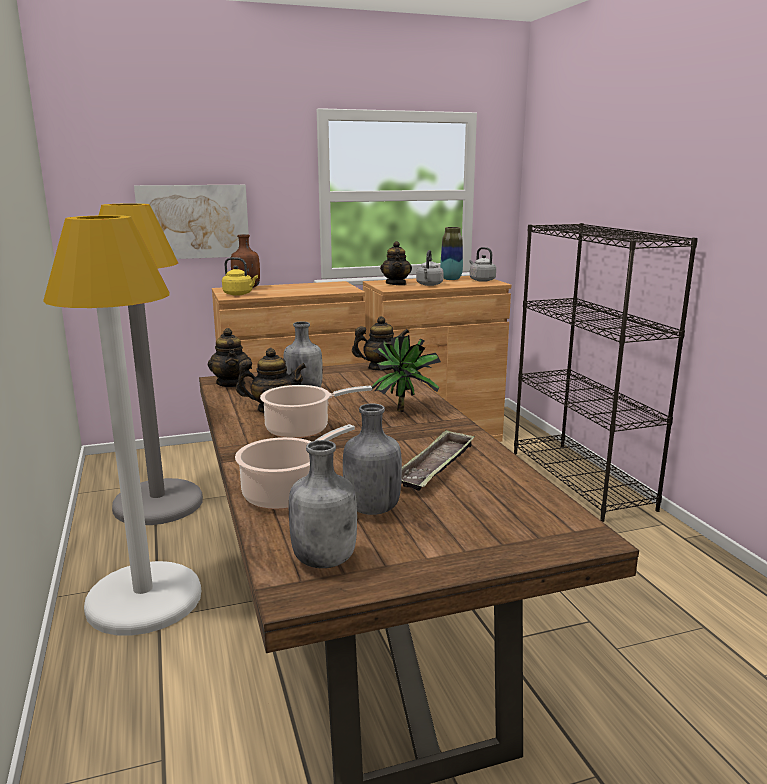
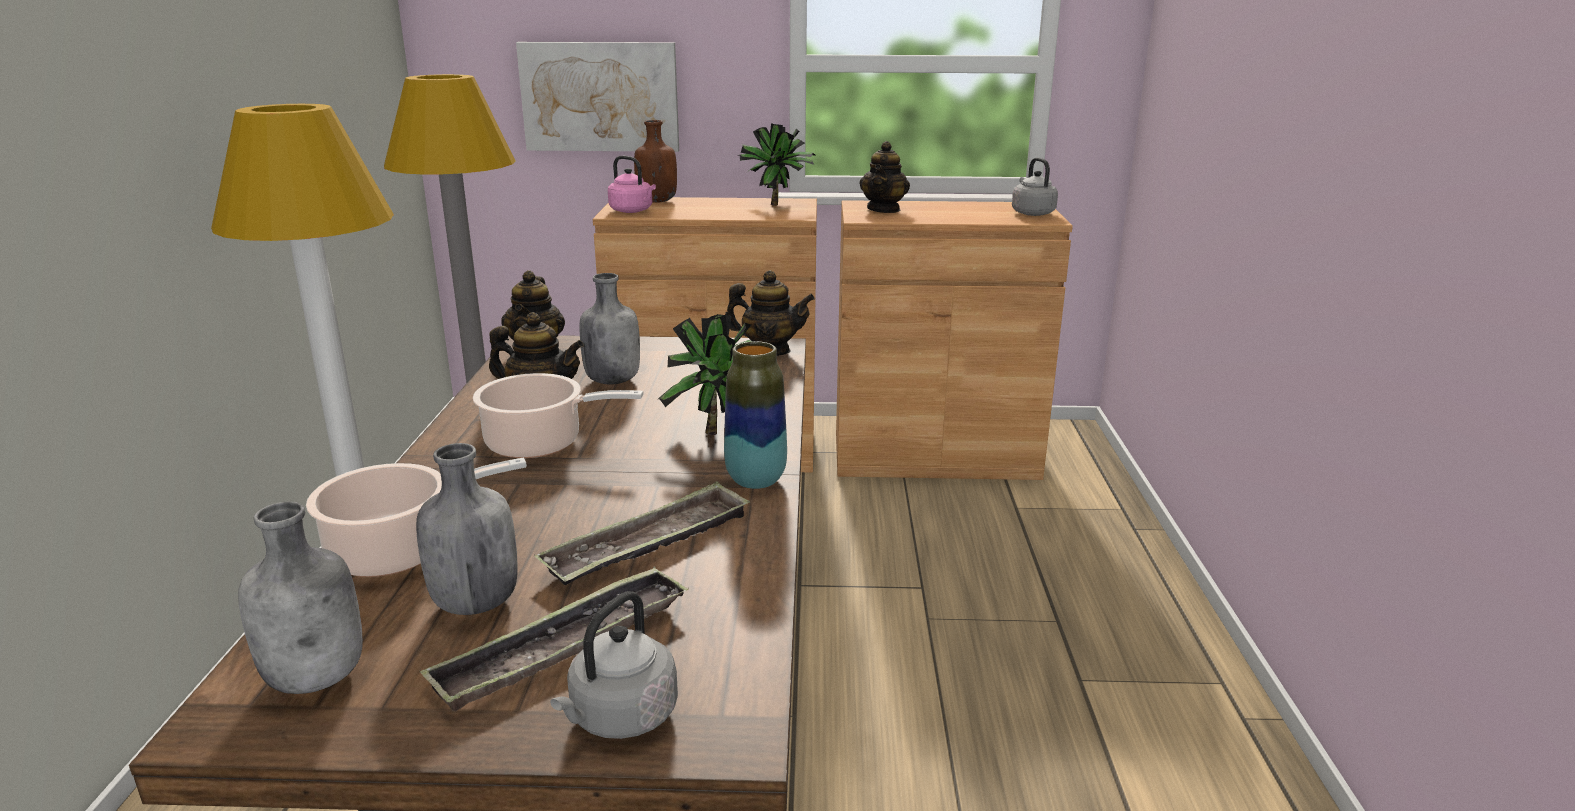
camera: 20 degrees right, 5 degrees up
(239, 294) = (633, 211): yellow kettle -> pink kettle
(329, 286) = (778, 205): none -> potted plant
(429, 285) = (933, 215): grey kettle -> grey kettle (620, 718)
(451, 279) = (984, 207): vase -> vase (756, 480)
(451, 519) = (563, 647): none -> tray
(581, 480) = (1129, 572): black bookcase -> none

